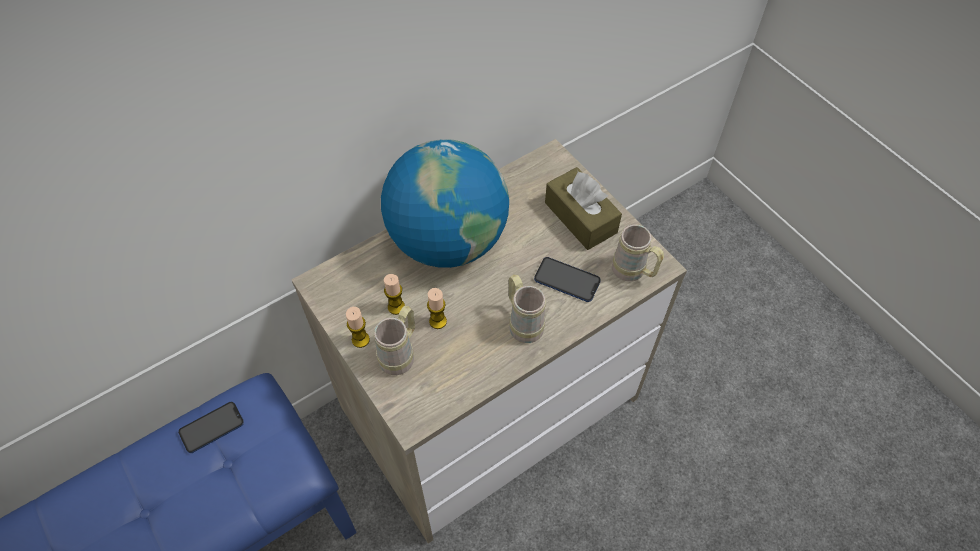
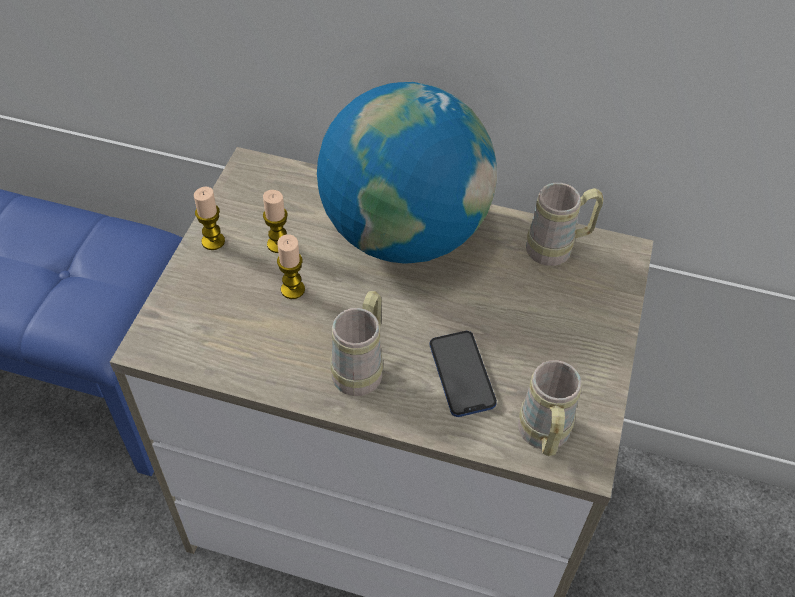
camera: 50 degrees right, 5 degrees down
(212, 428) = (90, 237): phone -> none
(401, 354) = (224, 284): beige mug -> beige mug (558, 249)
(580, 217) = (566, 333): brown tissue box -> none

